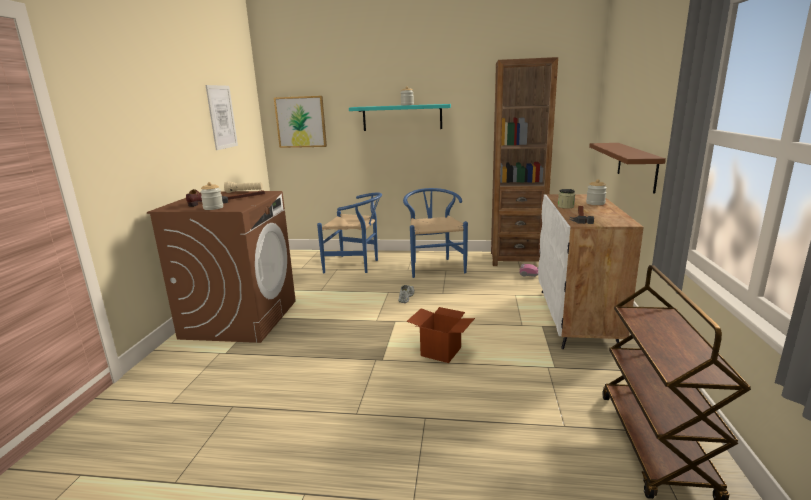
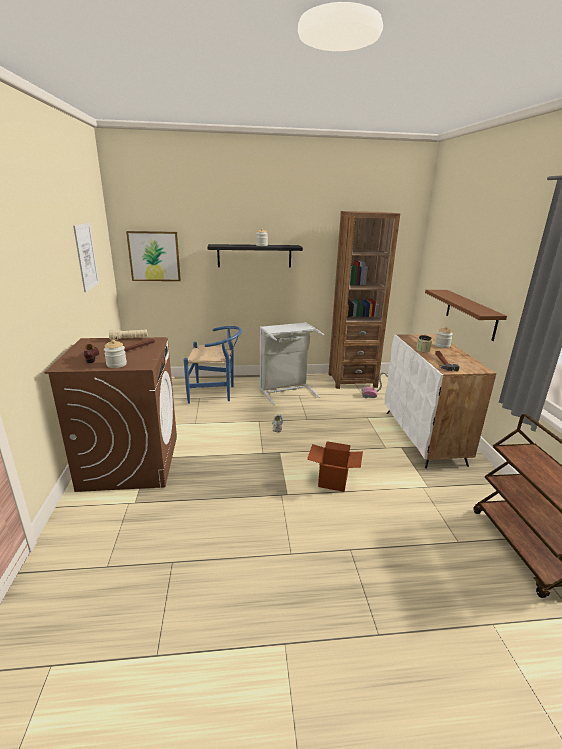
camera: 15 degrees left, 5 degrees up
(402, 117) = (254, 256): turquoise shelf -> black shelf
(434, 266) = (286, 390): blue chair -> grey laundry basket

